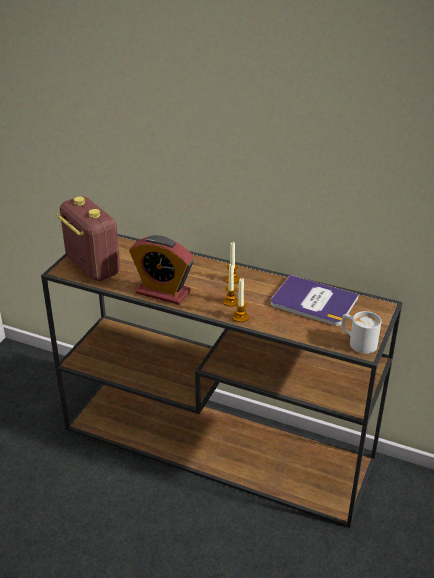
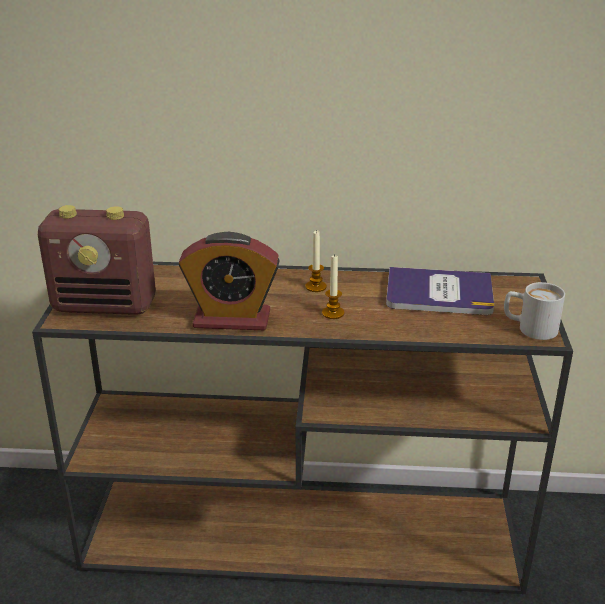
camera: 20 degrees left, 5 degrees down
(92, 266) = (106, 305): radio -> radio turned 150 degrees clockwise
(240, 317) = (360, 329): candle -> none

